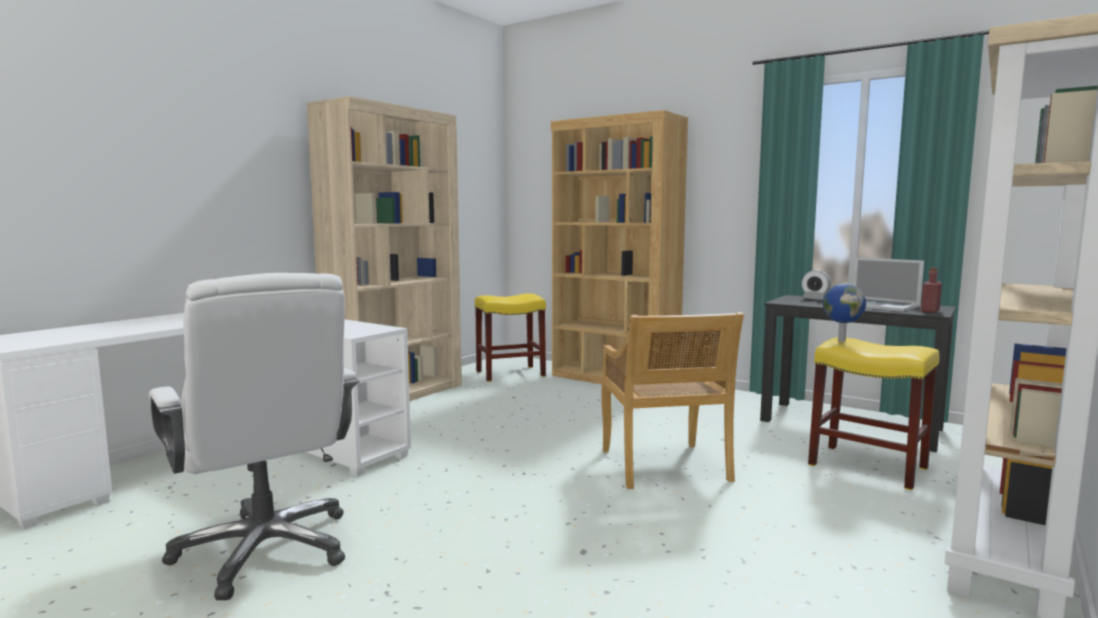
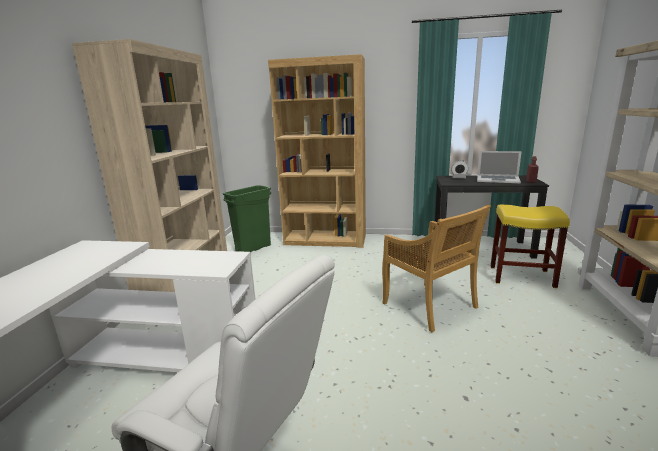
camera: 25 degrees left, 10 degrees up
(511, 373) = (253, 248): yellow stool -> green trash can
(841, 340) = (512, 208): globe -> none

